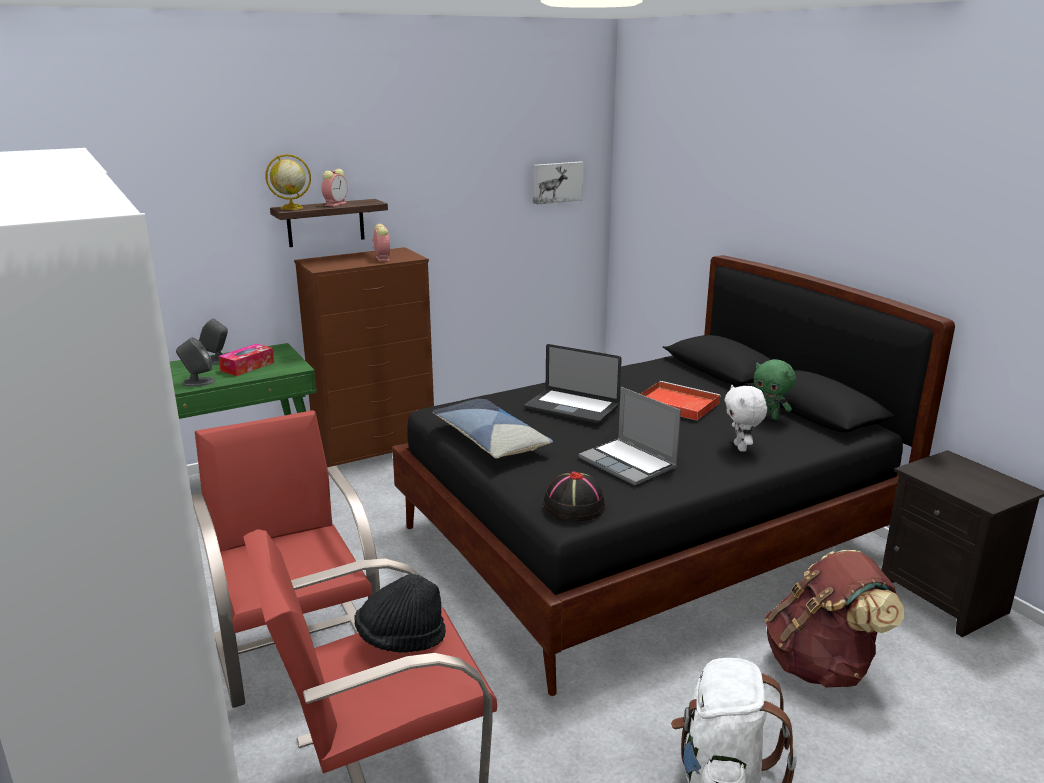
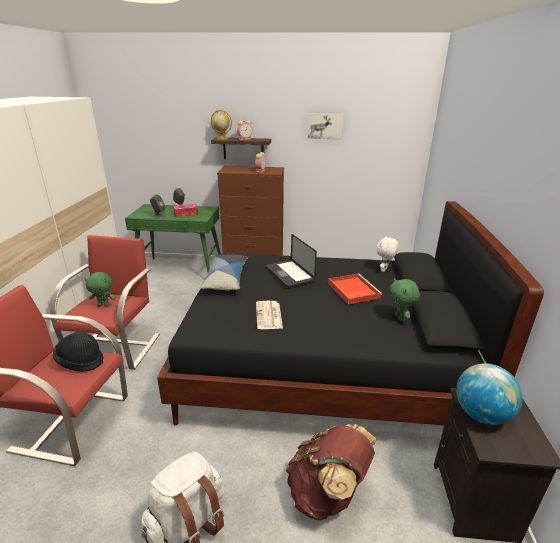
camera: 35 degrees right, 5 degrees up
(288, 557) = (104, 305): none -> green plush toy
(556, 182) = (388, 140): picture -> picture (325, 126)
(573, 506) = (203, 328): black hat -> none
(629, 463) = (269, 316): laptop -> newspaper
(741, 448) = (348, 331): white plush toy -> white plush toy (384, 270)
(947, 479) = (481, 414): none -> globe

